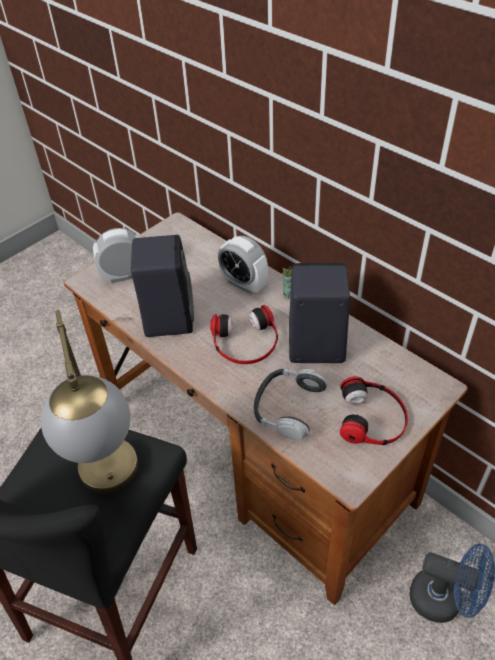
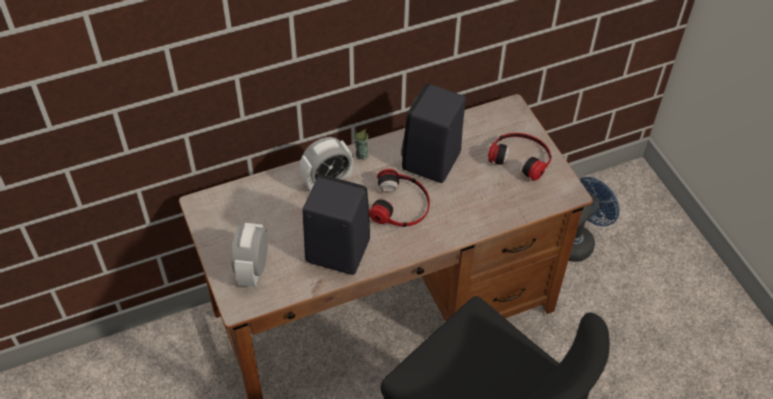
camera: 70 degrees left, 5 degrees up
(114, 486) = (500, 349): table lamp -> none
(287, 407) = (486, 203): headphones -> none

